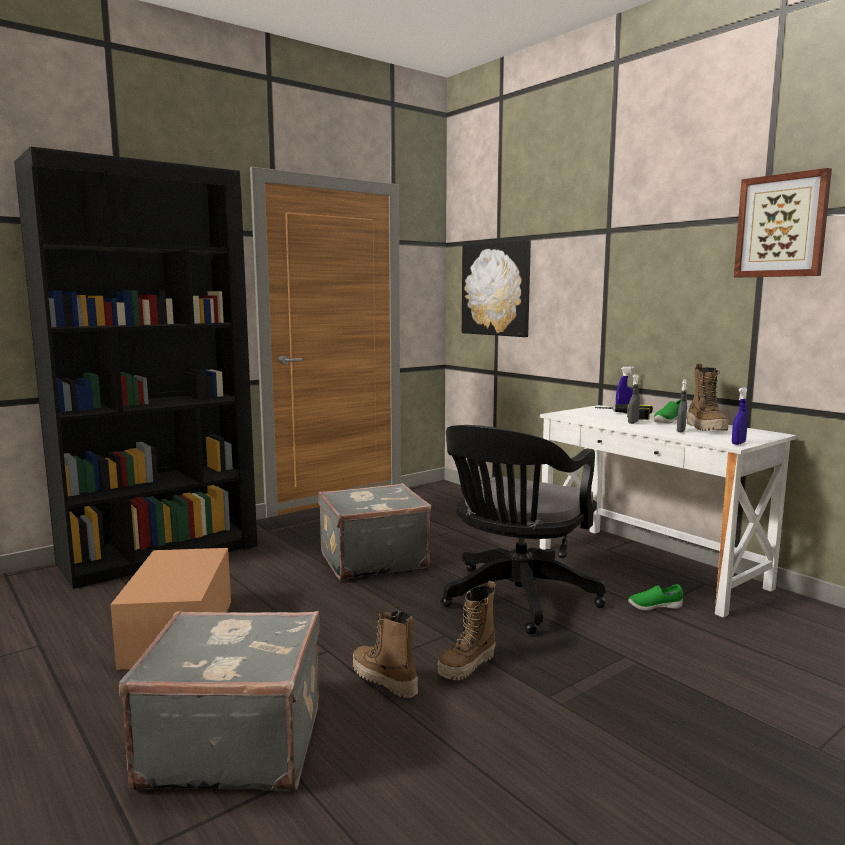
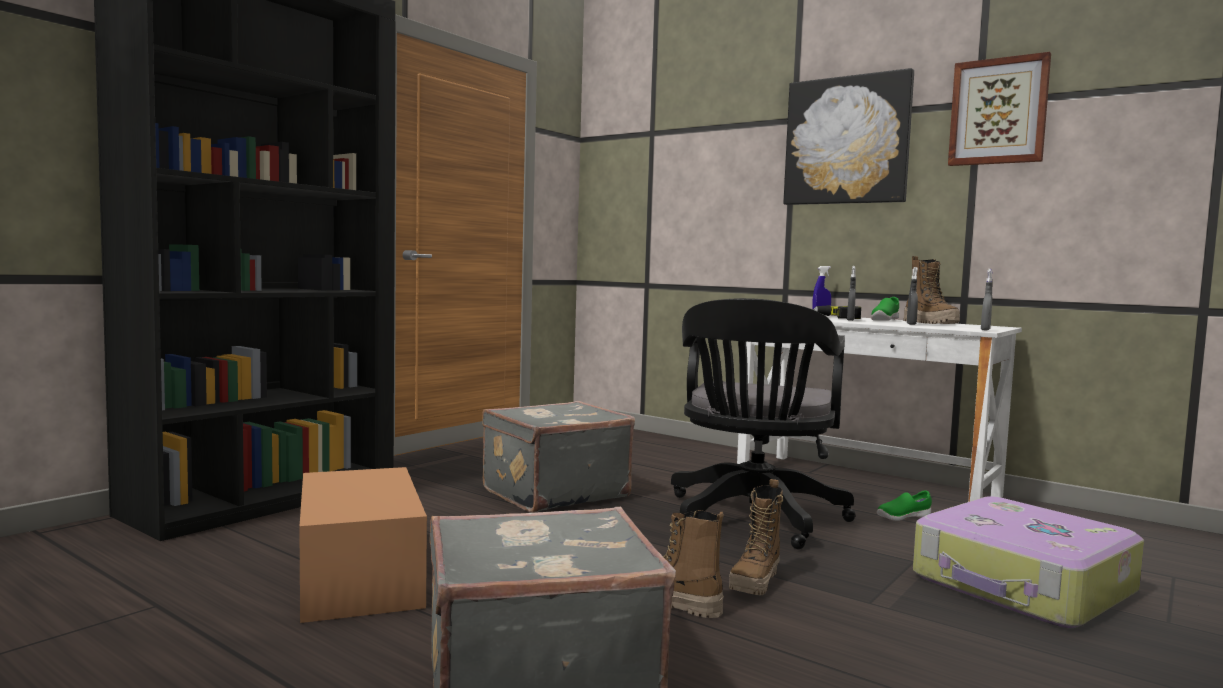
camera: 15 degrees left, 5 degrees down
(496, 289) = (649, 188): picture -> picture (847, 141)
(706, 693) = (1023, 586): none -> suitcase
(738, 443) = (985, 330): blue spray bottle -> grey spray bottle

